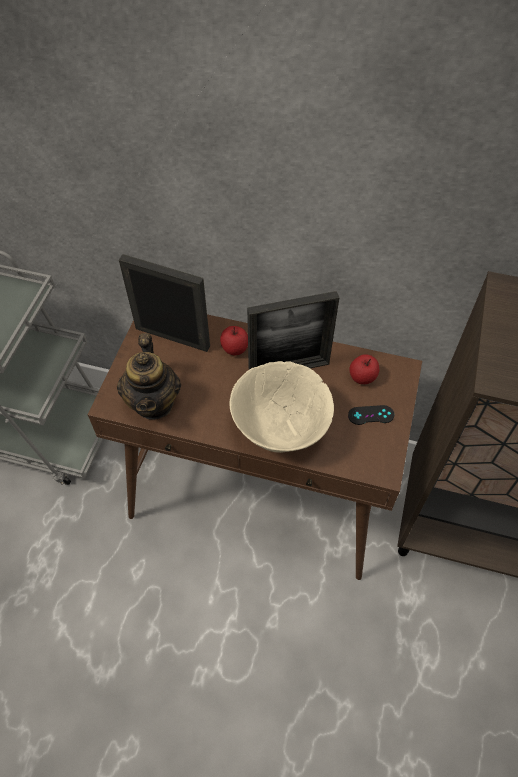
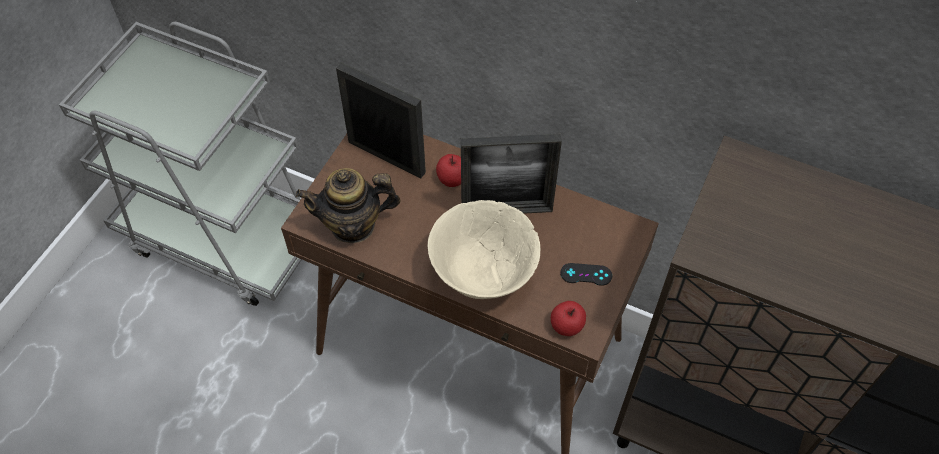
camera: 10 degrees right, 0 degrees up
(154, 402) = (353, 225): teapot -> teapot turned 75 degrees clockwise
(362, 377) = (586, 231): apple -> apple (567, 326)

